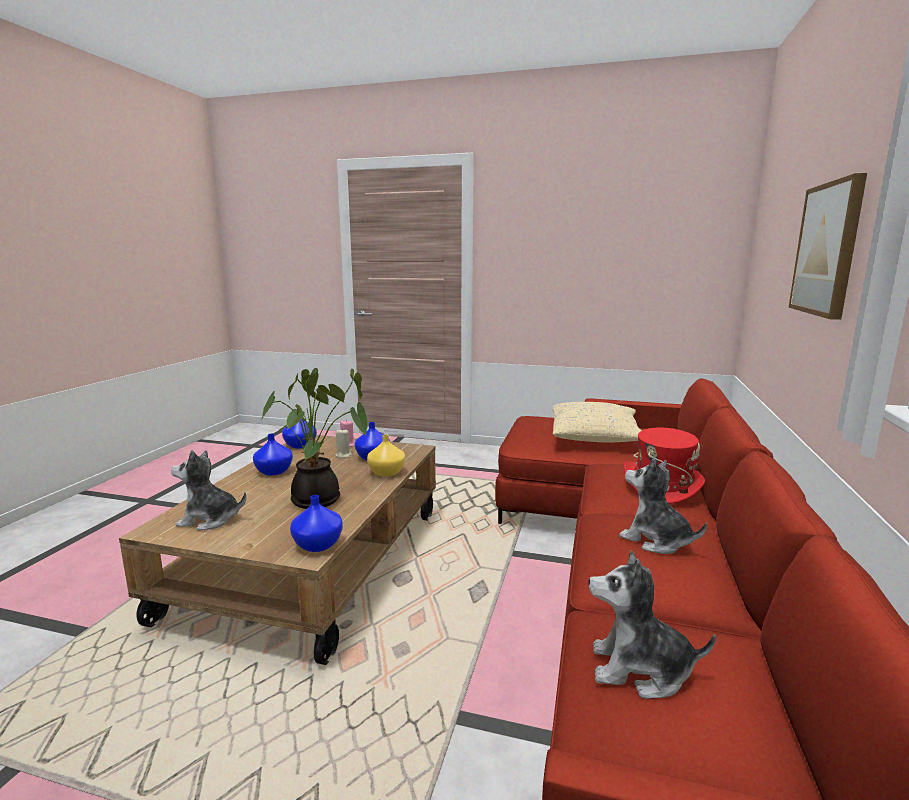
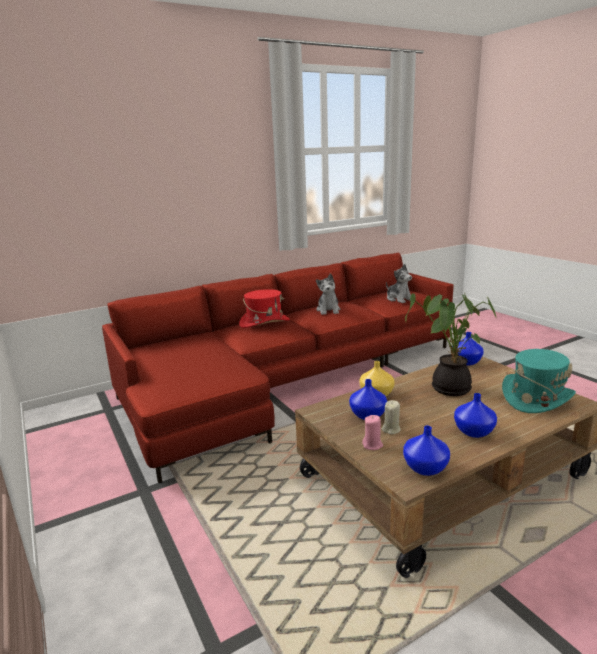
camera: 135 degrees left, 5 degrees up
(210, 520) = (536, 398): plush toy -> turquoise hat
(595, 437) = (190, 359): beige pillow -> none
(827, 249) = (187, 184): picture -> none

